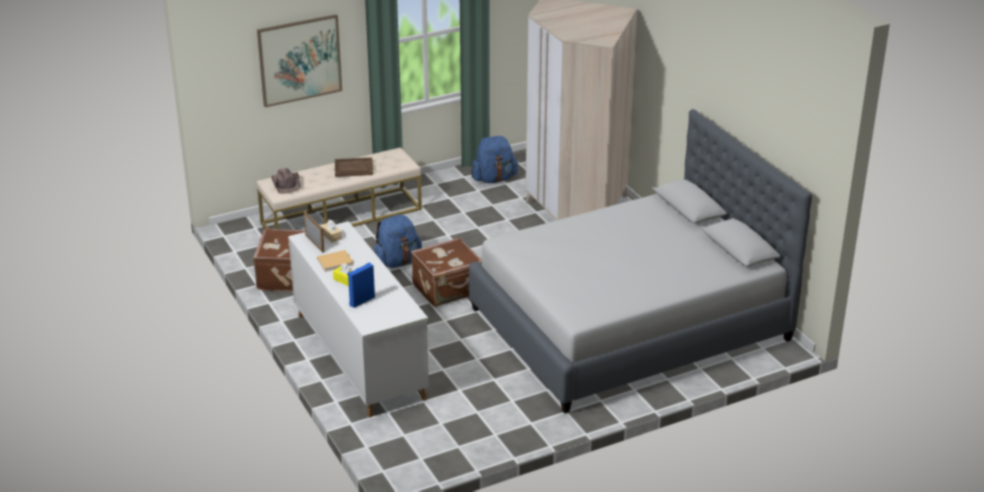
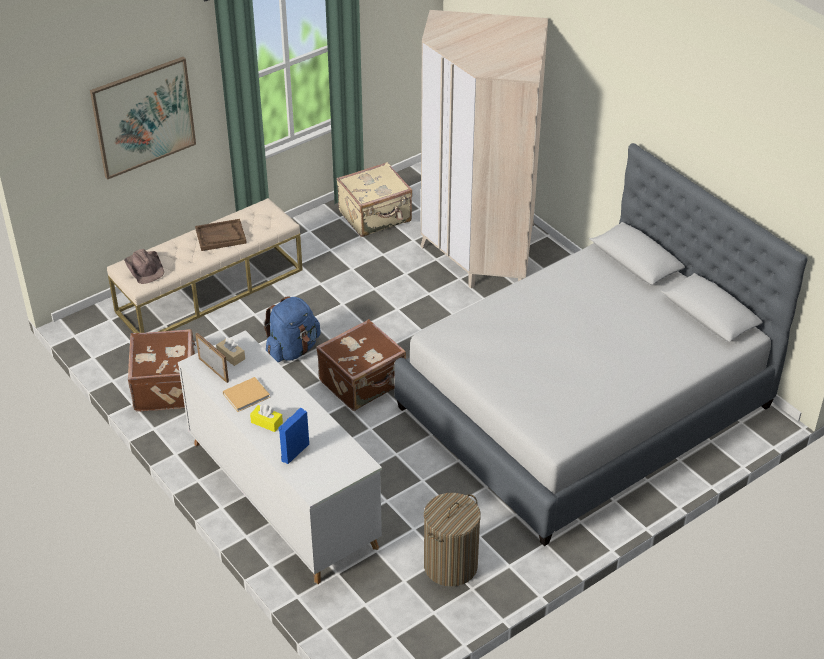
camera: 10 degrees left, 10 degrees up
(482, 417) = (450, 565): none -> laundry basket
(494, 179) = (376, 217): blue backpack -> beige suitcase

